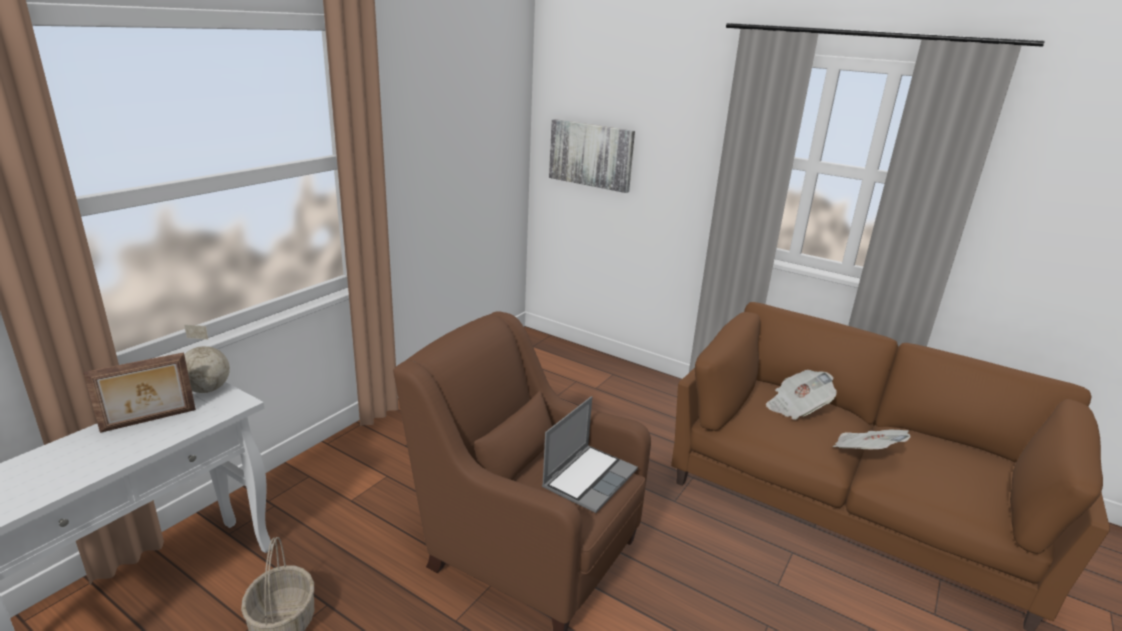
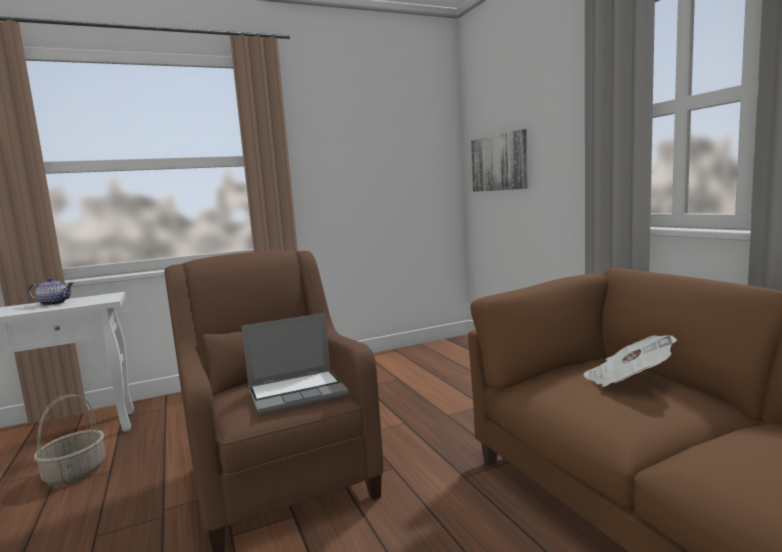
camera: 35 degrees right, 15 degrees down
(149, 421) = (54, 303): picture frame -> teapot
(207, 389) = (108, 295): globe -> none
(865, 453) = (684, 435): newspaper -> none

